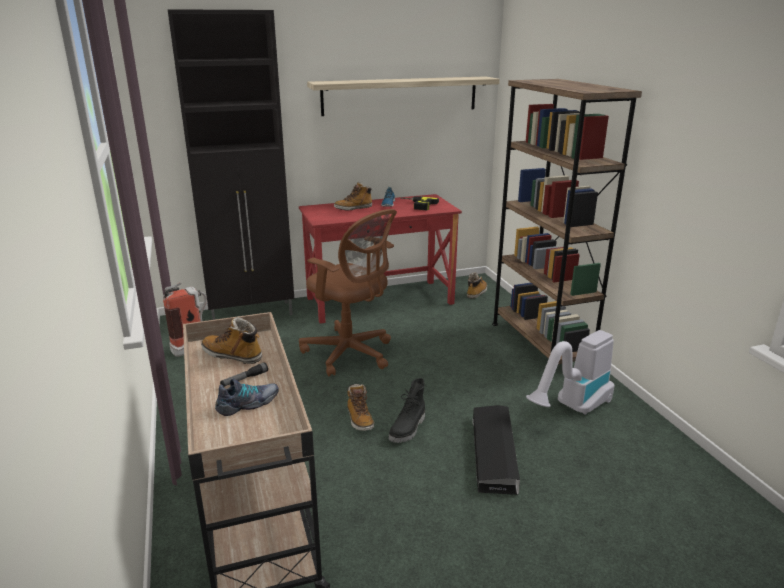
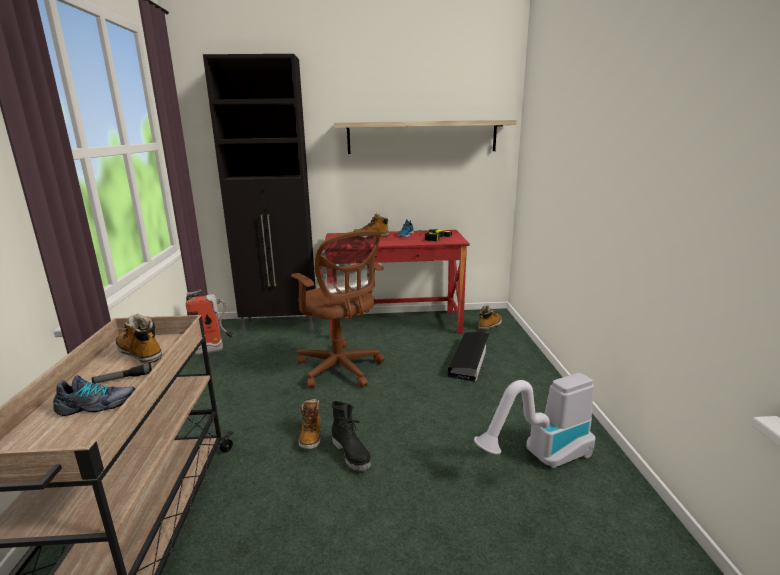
camera: 15 degrees right, 5 degrees down
(408, 429) = (352, 454): black boot -> black boot turned 75 degrees counterclockwise
(494, 453) = (427, 498): black storage box -> black storage box (469, 359)
(540, 344) = (533, 382): brown bookcase -> none

